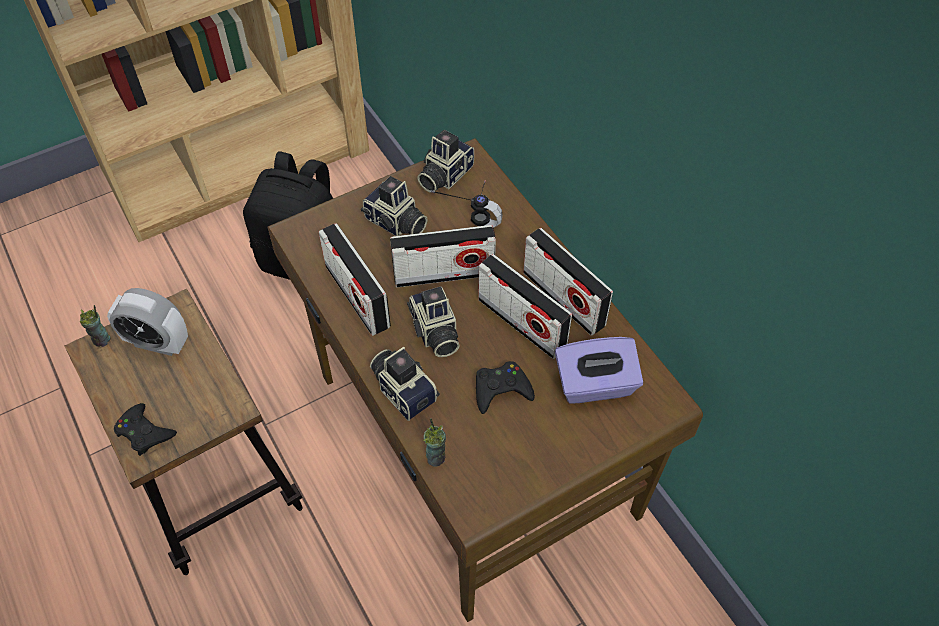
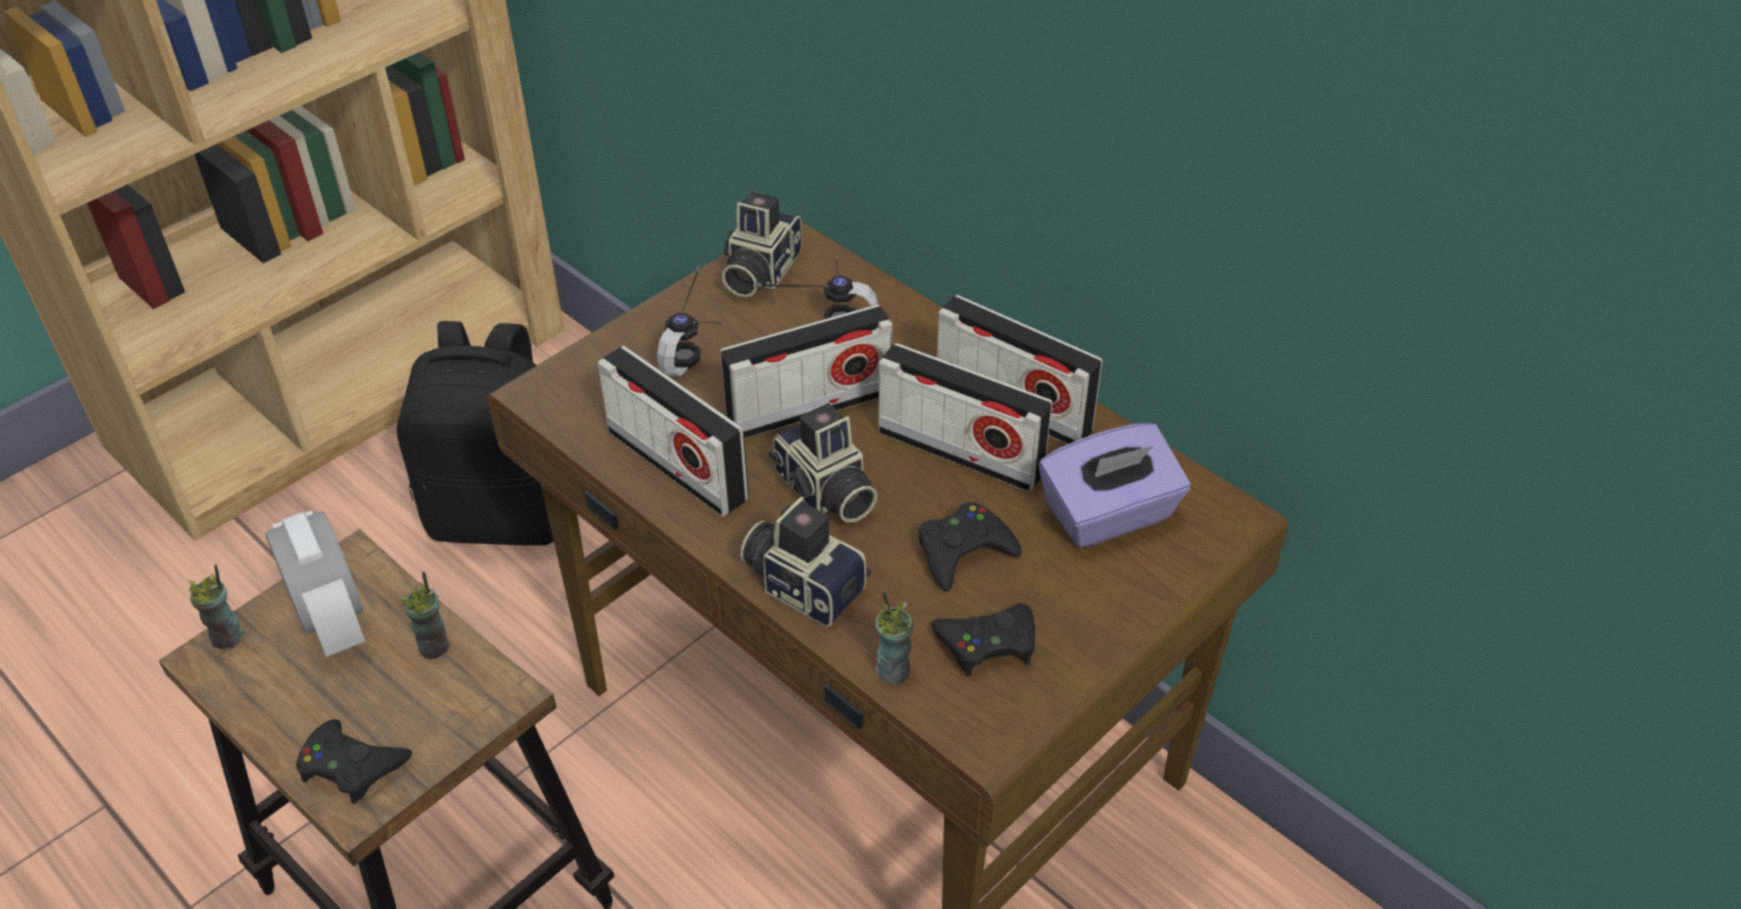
camera: 15 degrees left, 10 degrees down
(157, 343) = (333, 621): alarm clock -> alarm clock turned 120 degrees counterclockwise
(207, 370) = (435, 647): none -> cup
(395, 223) = (704, 351): camera -> headphones
(495, 452) = (987, 643): none -> black game controller

